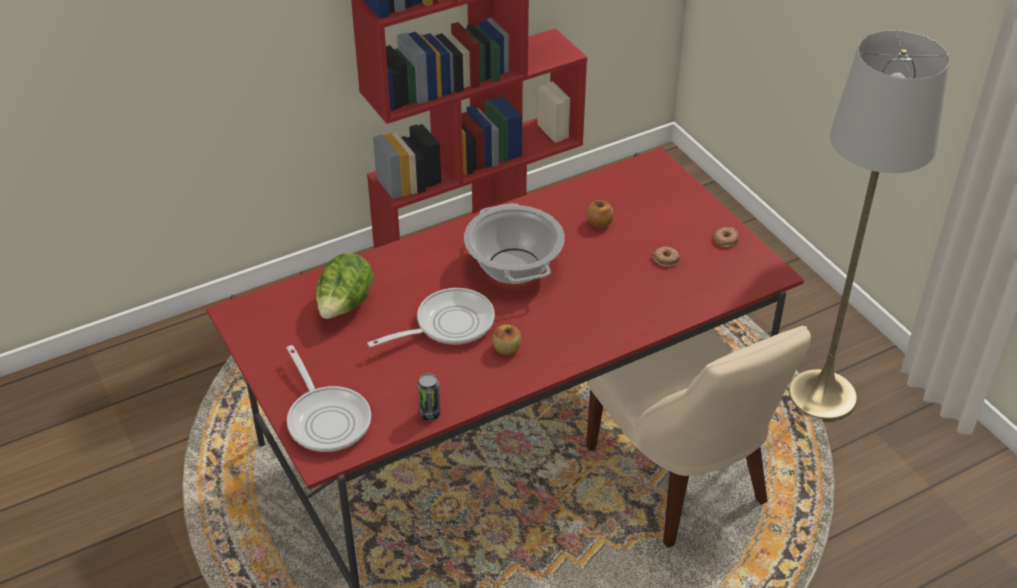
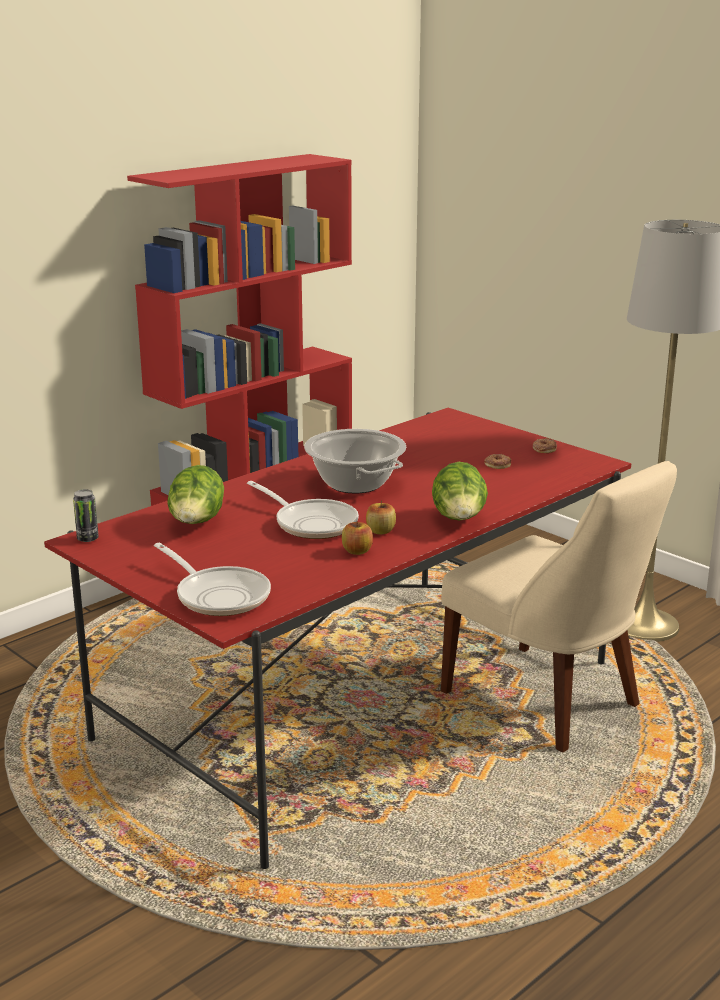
camera: 15 degrees left, 20 degrees down
(430, 414) = (328, 579): can -> can (87, 539)
(448, 325) = (311, 523): frying pan -> frying pan turned 90 degrees clockwise
(588, 346) = (459, 520): none -> lettuce
(600, 223) = (421, 451): apple -> apple (357, 551)

